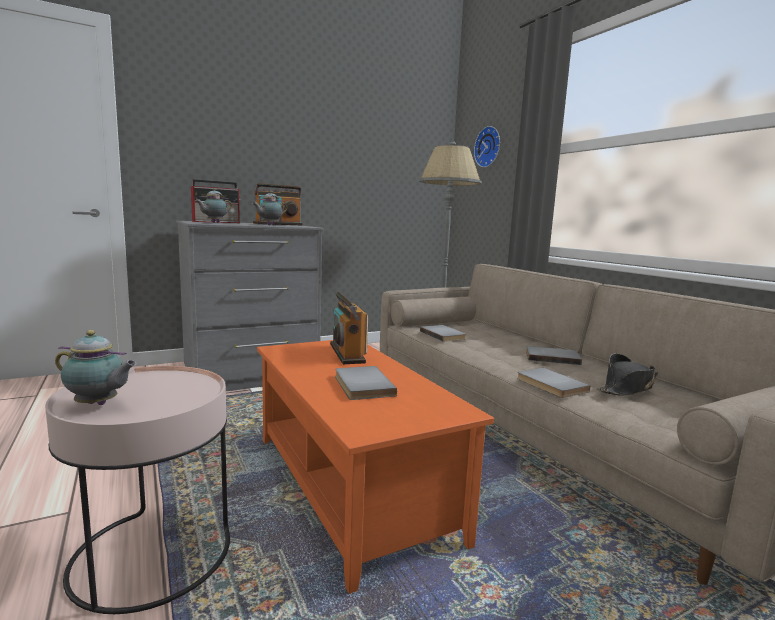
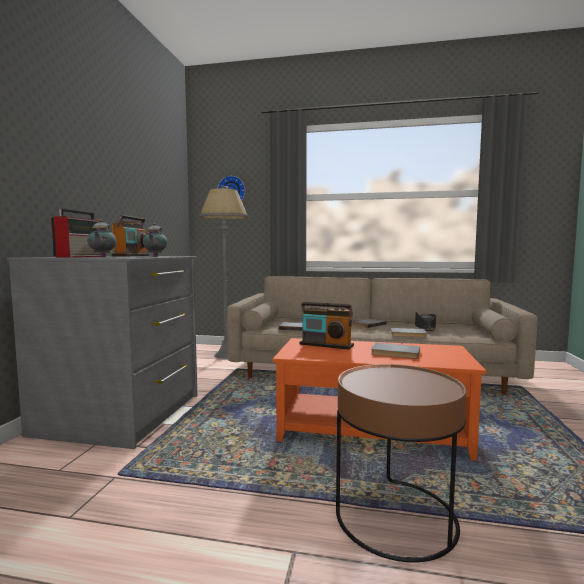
camera: 50 degrees left, 5 degrees down
(98, 404) = (422, 393): teapot -> none
(151, 554) = (395, 517): pink side table -> brown side table

